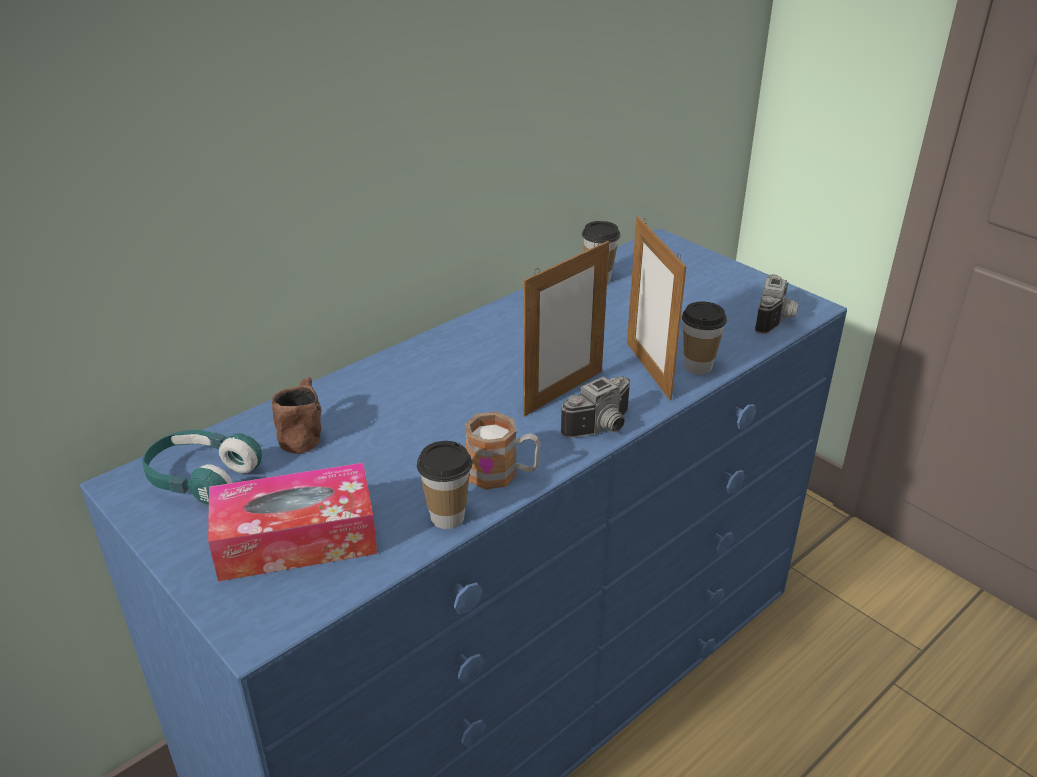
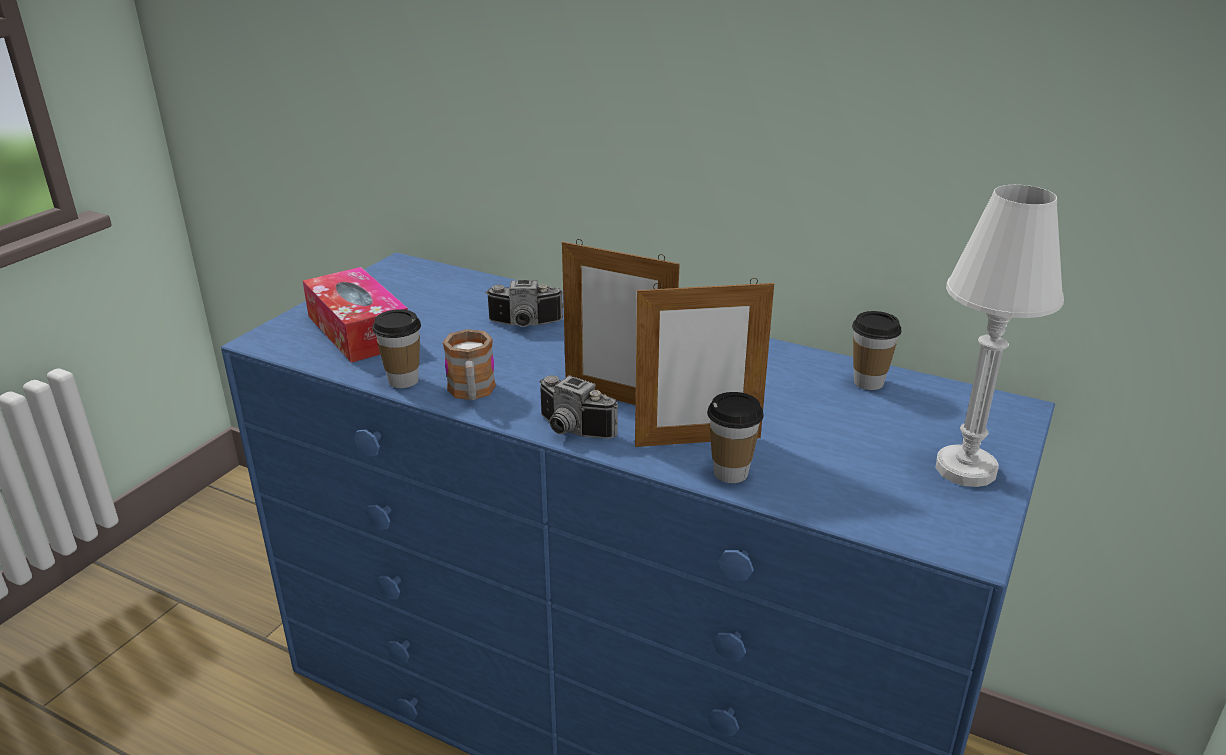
camera: 70 degrees right, 5 degrees down
(202, 479) = (413, 284): turquoise headphones -> none
(303, 432) = (487, 302): brown mug -> none
(648, 370) = (698, 441): picture frame -> picture frame turned 150 degrees counterclockwise
(726, 280) = (965, 469): none -> white table lamp
(776, 319) = (900, 520): camera -> camera (524, 325)

